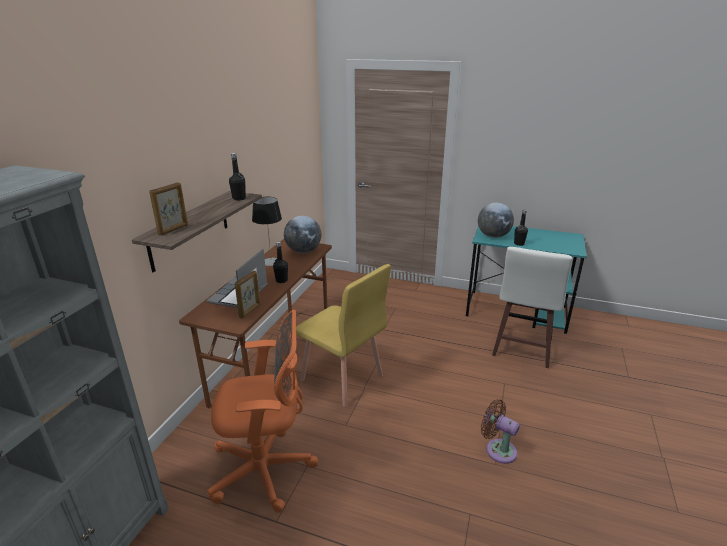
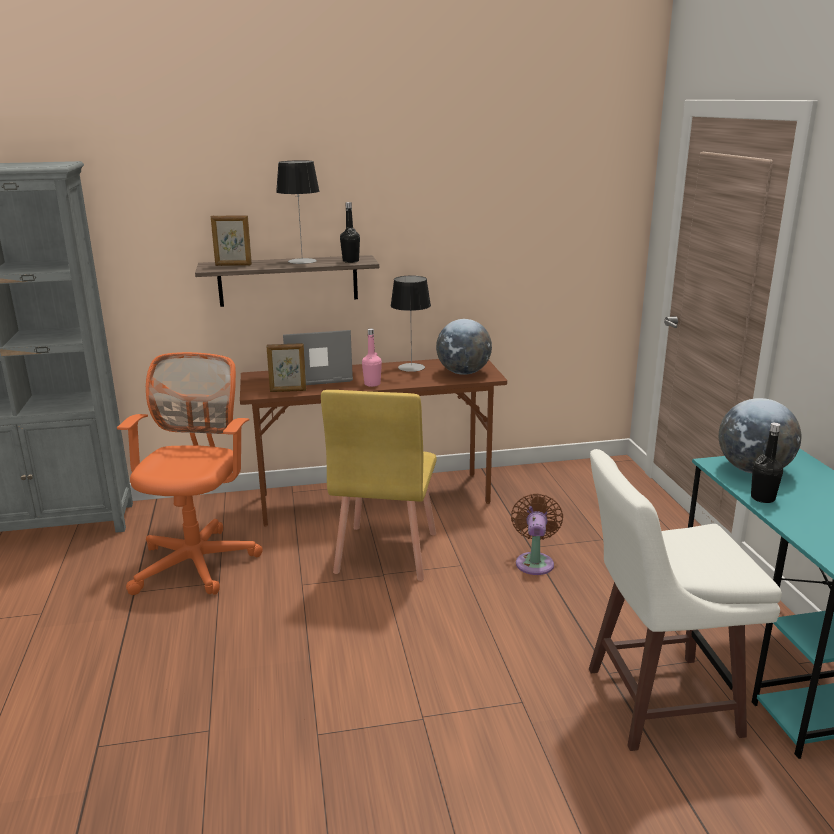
camera: 60 degrees right, 5 degrees down
(209, 209) = (302, 261): none -> table lamp
(266, 470) = (198, 561): orange office chair -> orange office chair turned 135 degrees counterclockwise
(281, 280) = (372, 384): black bottle -> pink bottle
(498, 449) = (350, 730): brown fan -> brown fan (534, 561)

